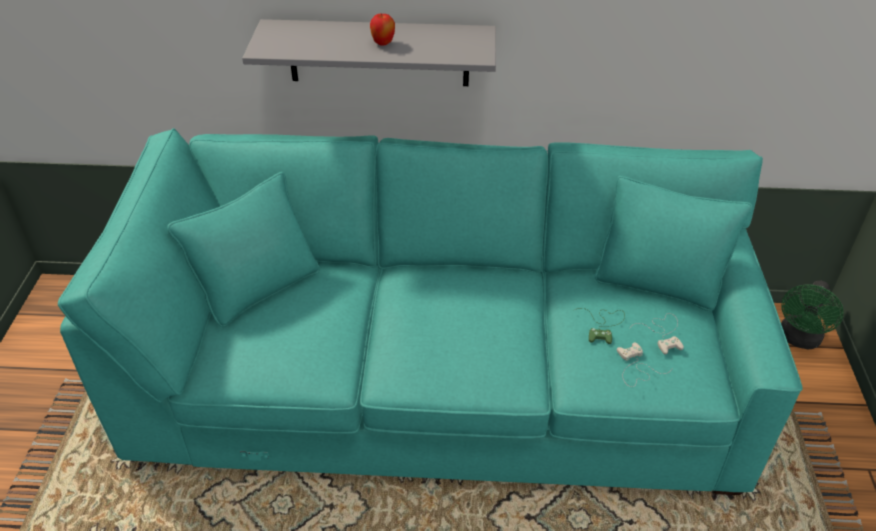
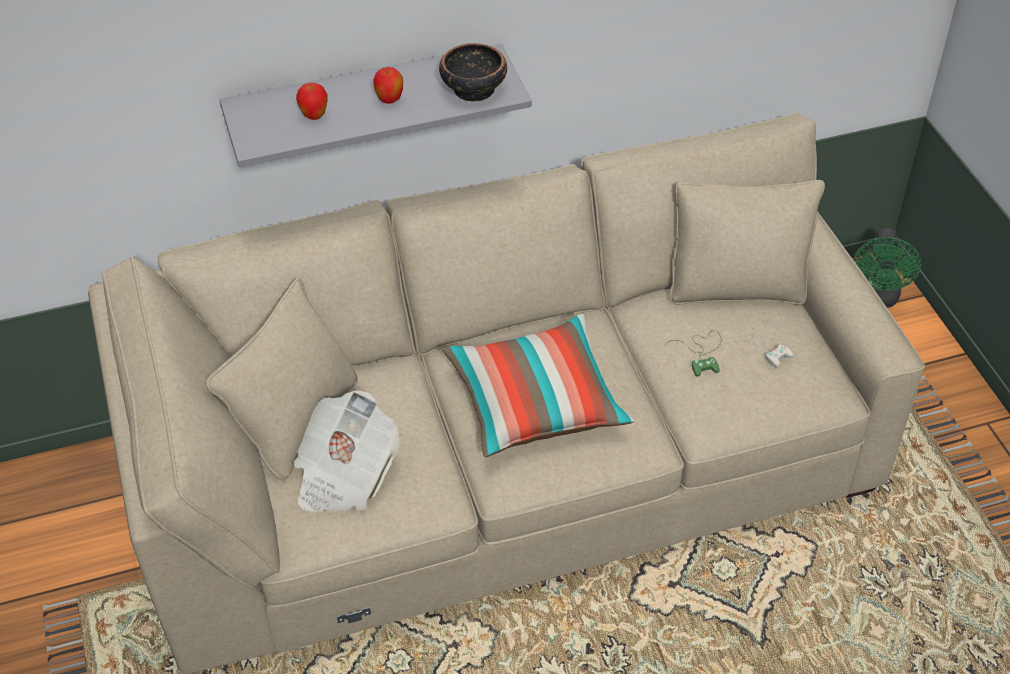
camera: 20 degrees left, 5 degrees up
(268, 335) = (344, 473): none -> newspaper
(319, 42) = (314, 116): none -> apple
(438, 384) = (507, 469): turquoise sofa -> beige sofa
(446, 325) = (536, 402): none -> pillow
(453, 49) = (473, 89): none -> bowl
(636, 368) = (755, 390): white game controller -> none

